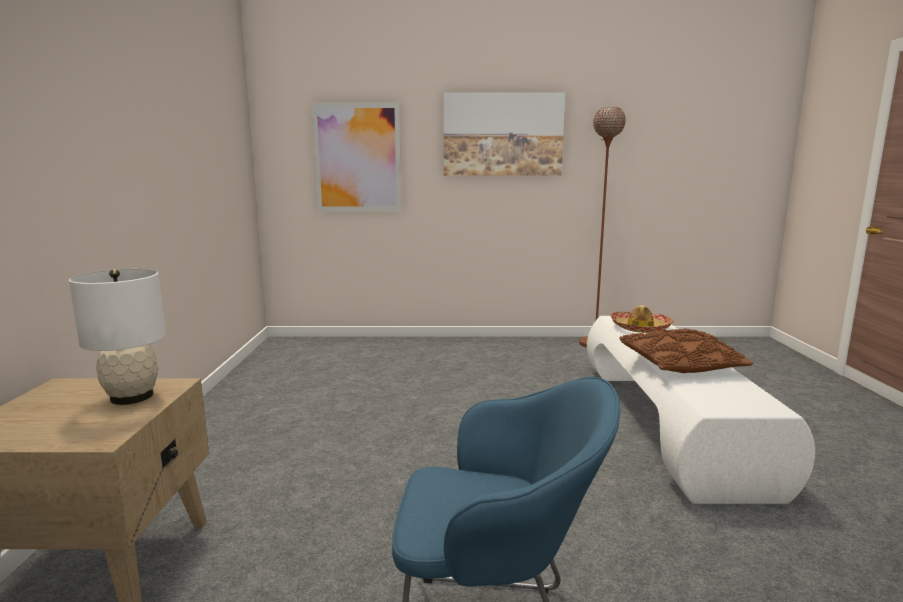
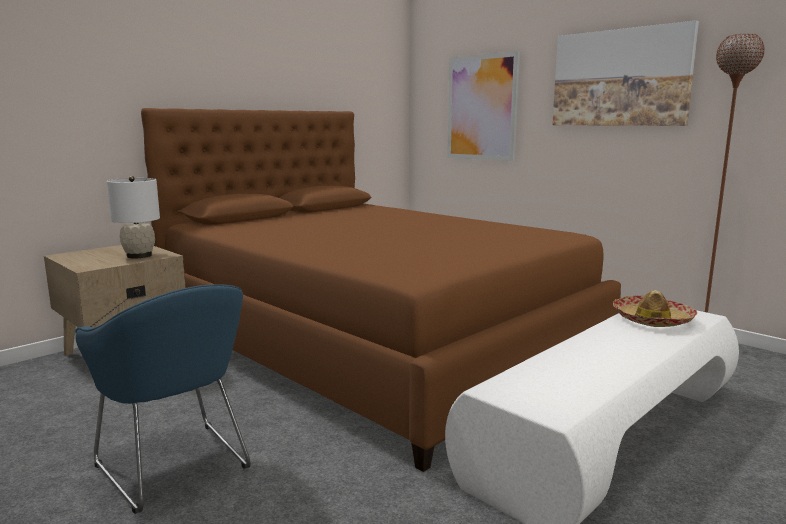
camera: 45 degrees right, 0 degrees up
(392, 420) = (371, 342): none -> brown bed
(679, 364) = (583, 356): brown pillow -> none

